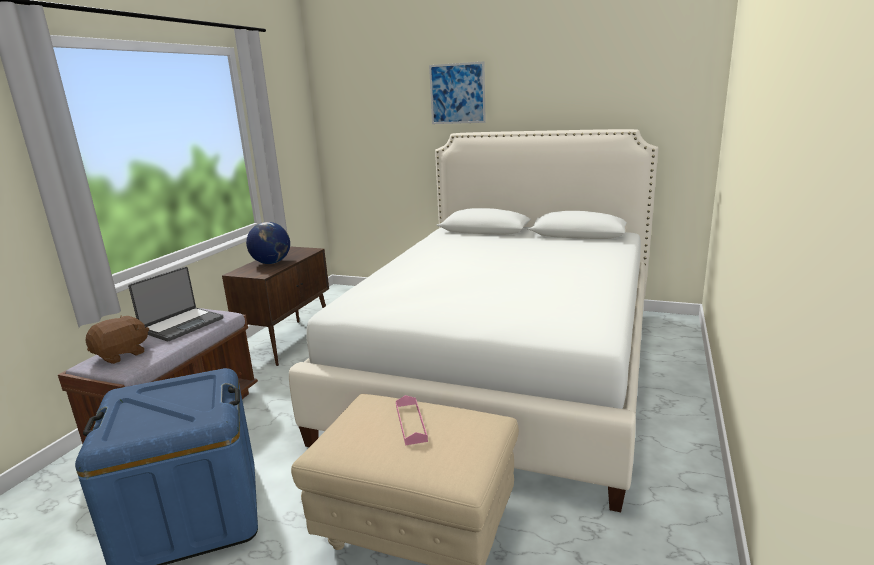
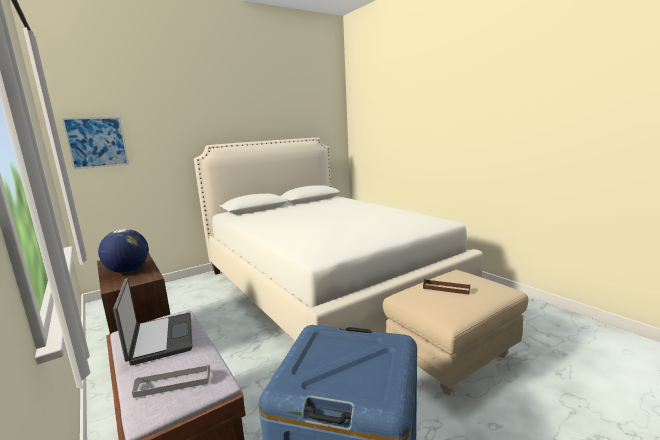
camera: 55 degrees left, 5 degrees down
(122, 355) = (173, 383): brown plush toy -> grey tray
(411, 423) = (446, 288): pink tray -> brown tray
(457, 93) = (202, 116): picture -> picture (97, 142)

